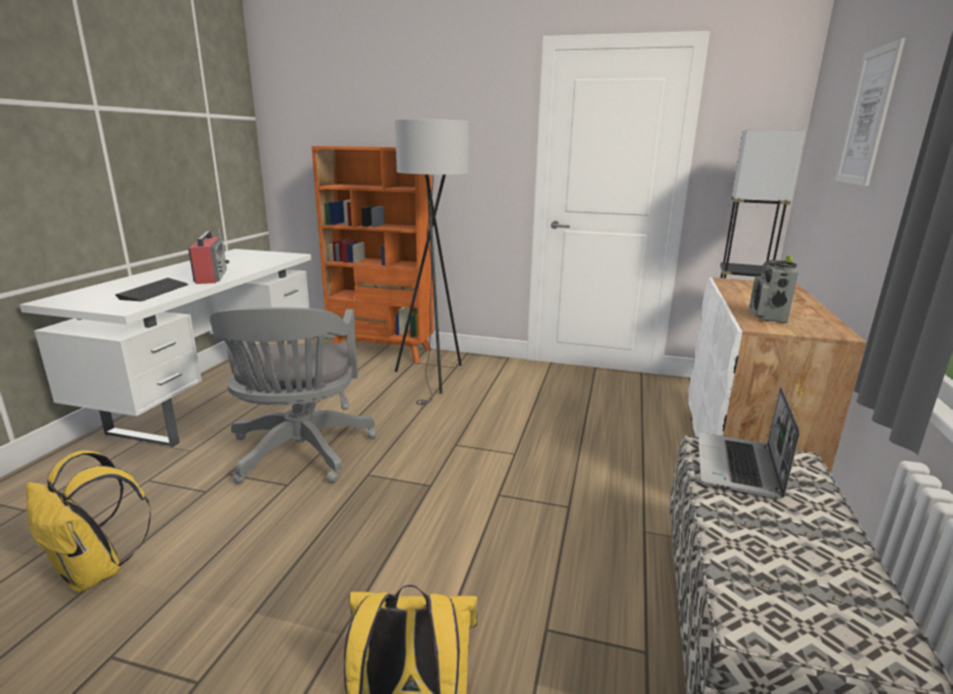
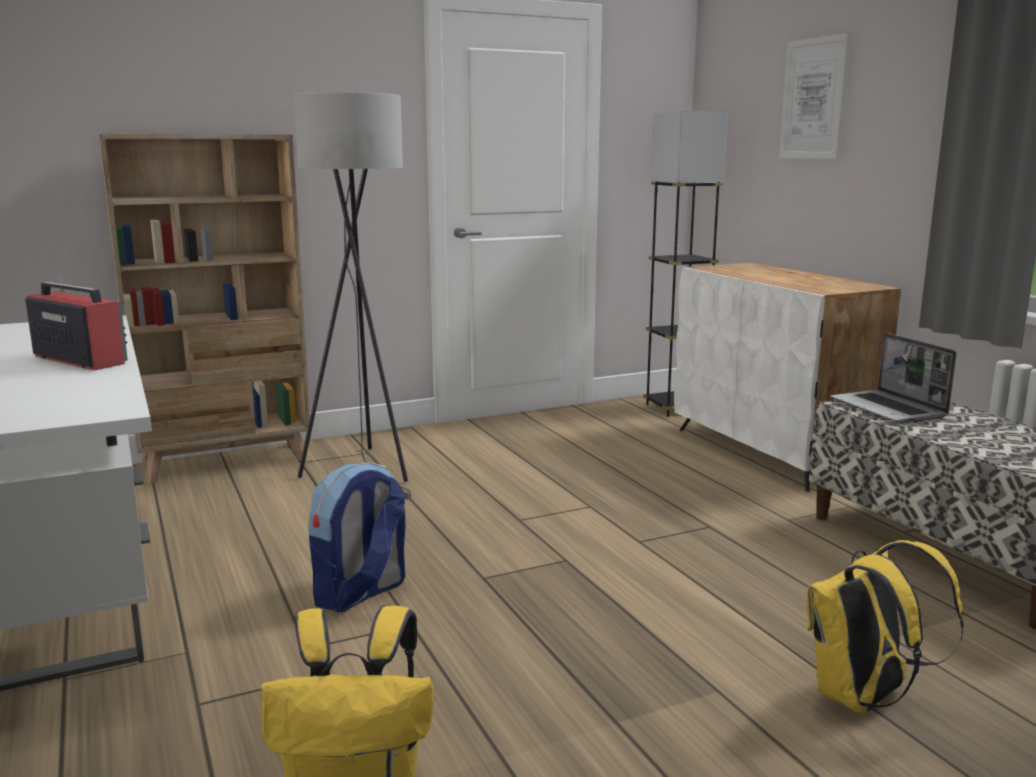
camera: 40 degrees left, 5 degrees down
(154, 291) = (63, 389): keyboard -> none
(300, 454) = (360, 593): grey office chair -> backpack
(381, 351) = (227, 463): orange bookcase -> beige bookcase
(767, 316) = (809, 284): radio -> none

